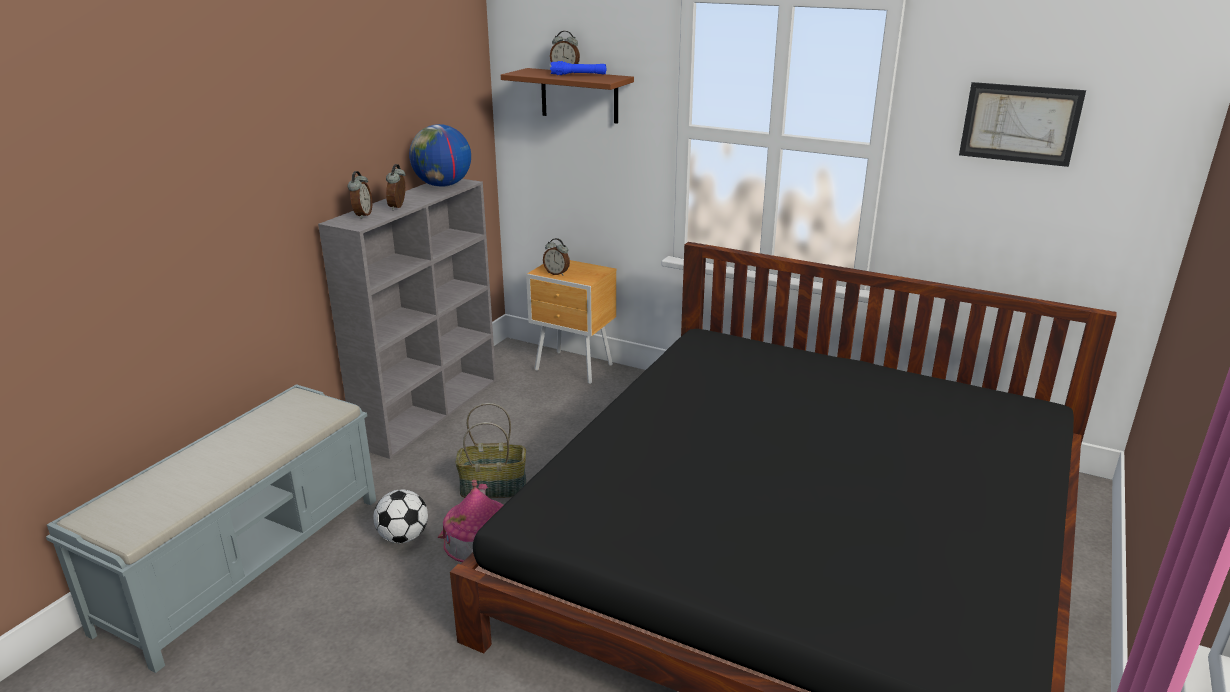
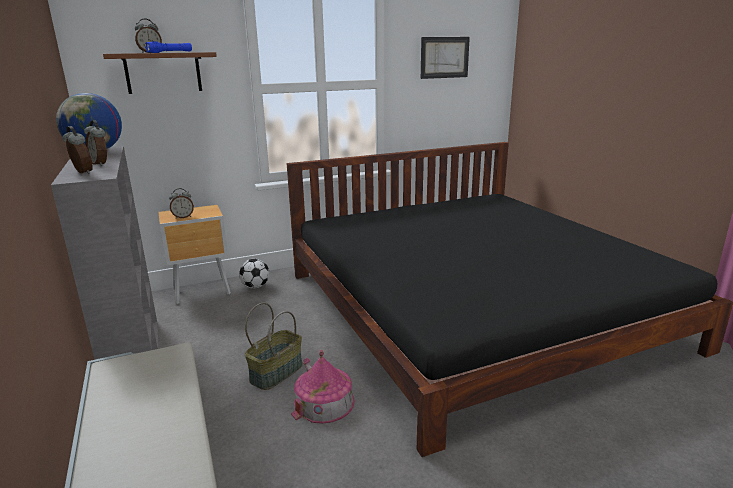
camera: 50 degrees left, 5 degrees down
(403, 537) = (271, 437): football -> football (255, 286)

